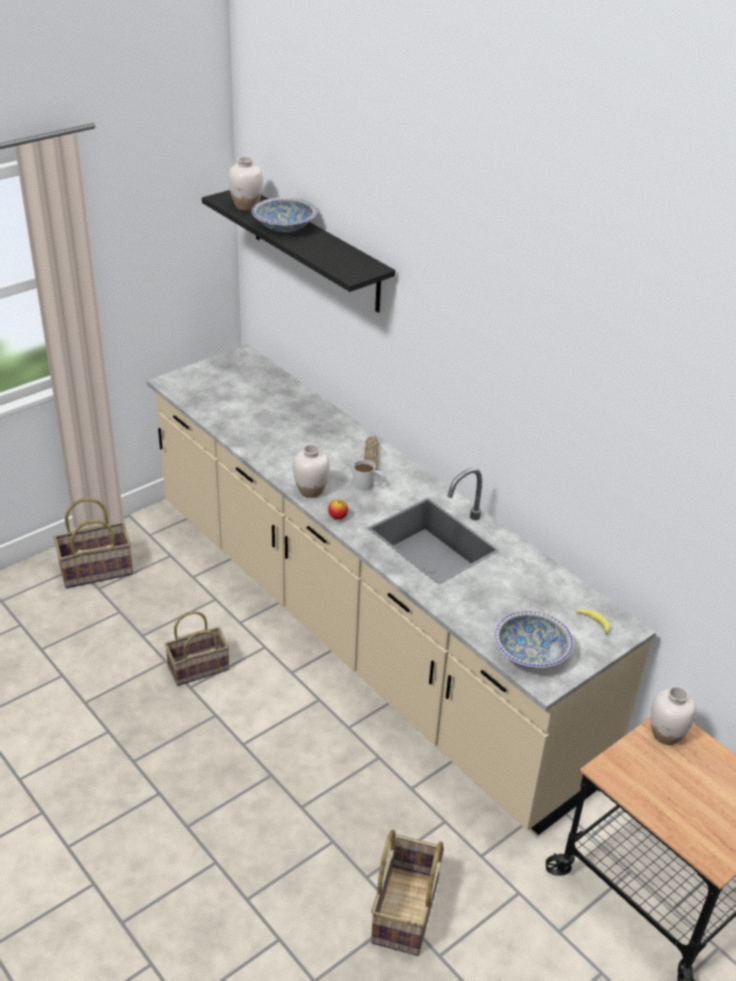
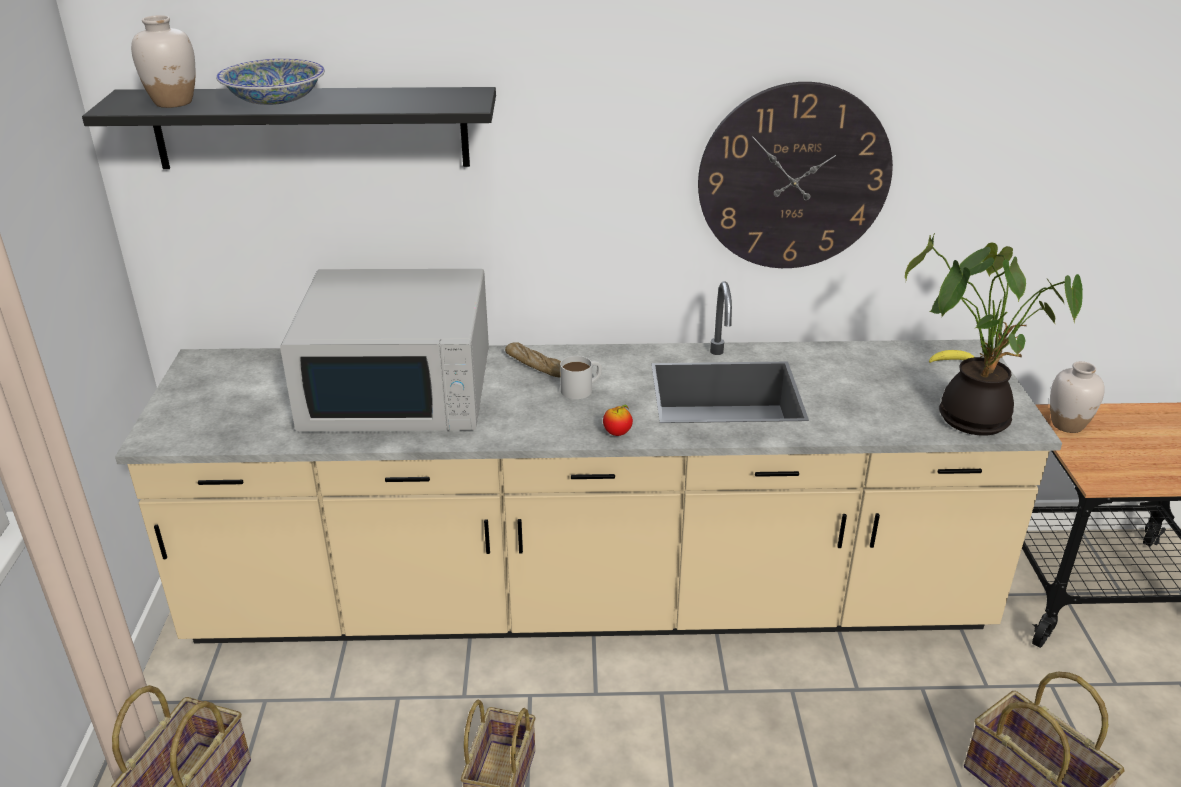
camera: 50 degrees left, 5 degrees down
(292, 427) = (400, 390): none -> white microwave
(310, 491) = (543, 430): white vase -> none
(530, 653) = (971, 415): bowl -> potted plant
(543, 423) = (794, 178): none -> wall clock

